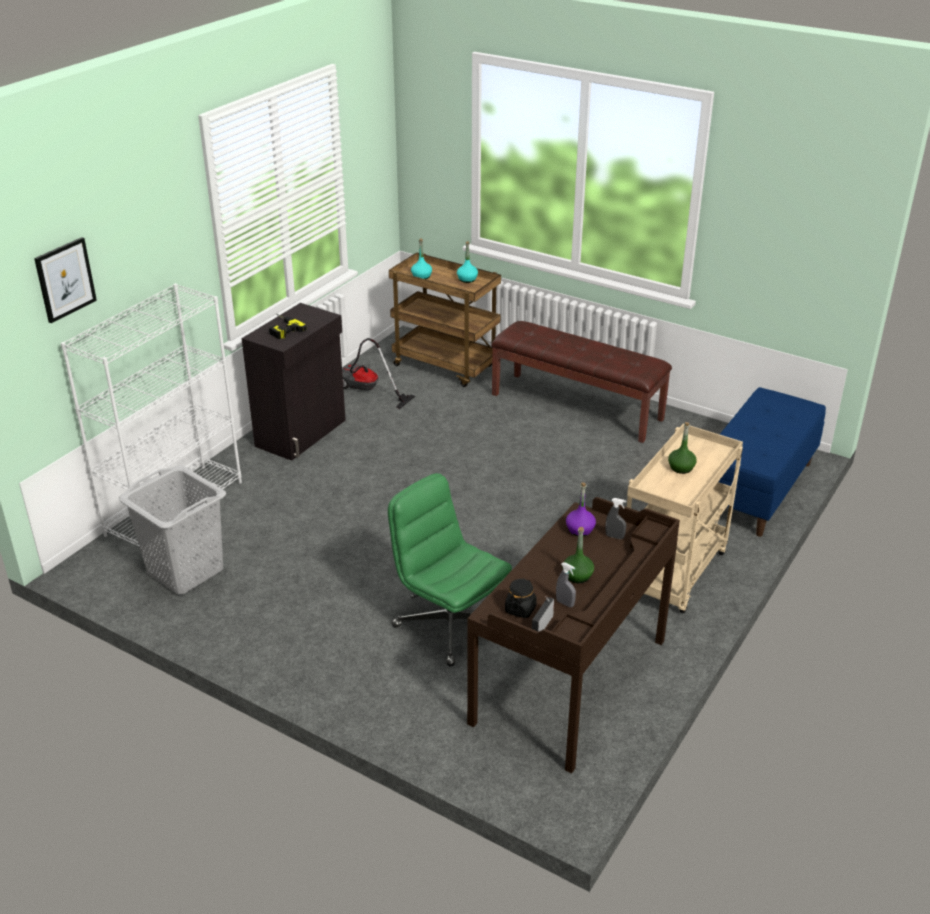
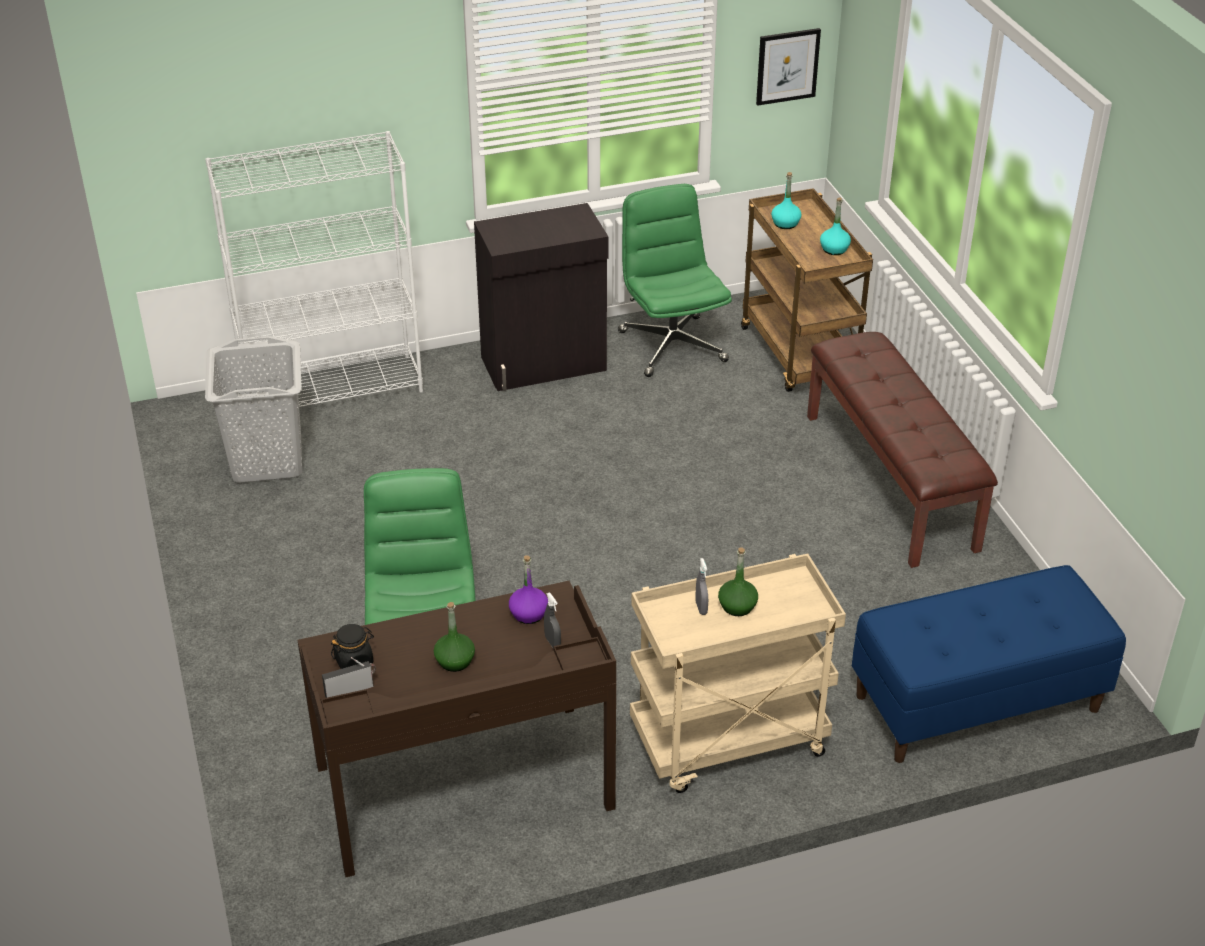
camera: 40 degrees right, 5 degrees up
(65, 279) = (224, 90): picture -> picture (787, 66)
(281, 328) = (526, 227): power drill -> none
(366, 391) = (671, 346): vacuum cleaner -> green office chair
(565, 603) = (402, 681): grey spray bottle -> grey spray bottle (701, 608)

